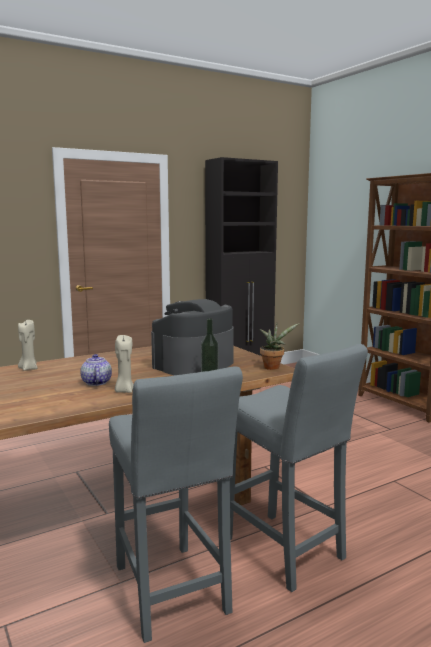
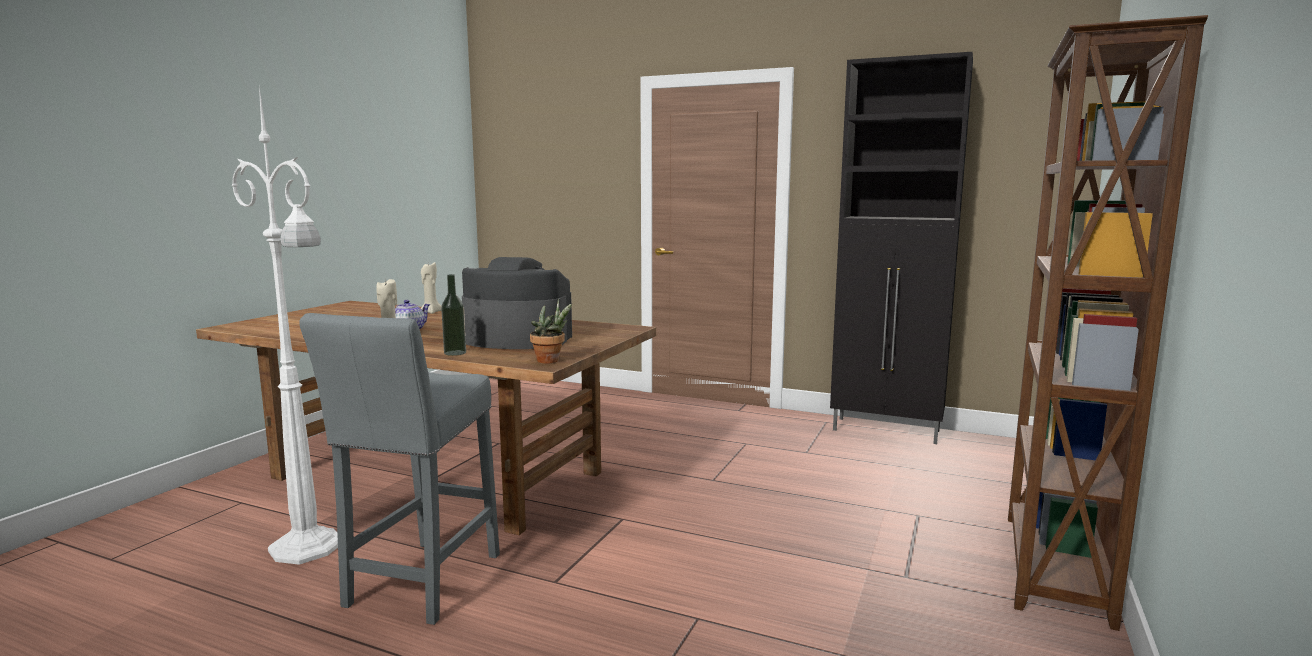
camera: 55 degrees right, 0 degrees up
(171, 594) = (308, 548): grey stool -> white floor lamp

